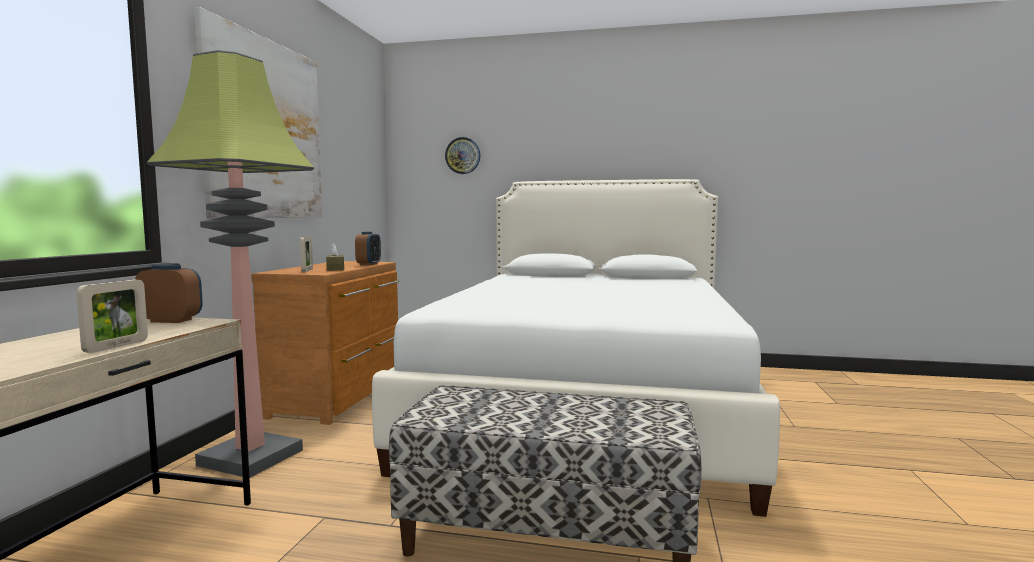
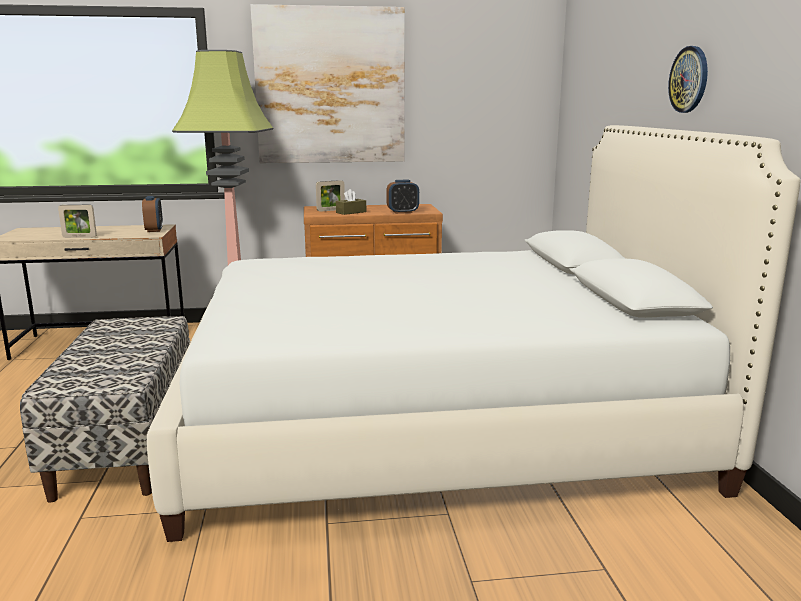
camera: 70 degrees right, 10 degrees up
(463, 155) = (598, 85): wall clock -> wall clock (689, 79)

